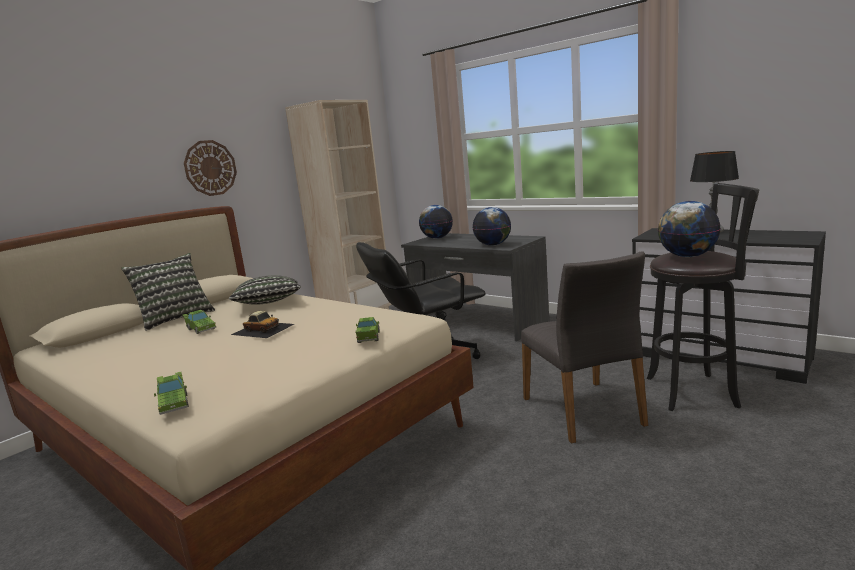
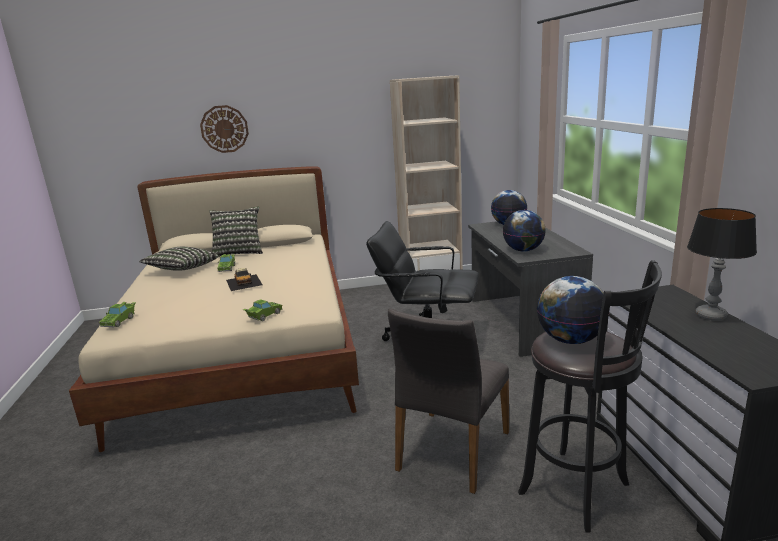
camera: 40 degrees right, 5 degrees up
(210, 168) = (313, 133): wall clock -> wall clock (224, 129)
(268, 303) = (292, 258): pillow -> pillow (182, 270)

